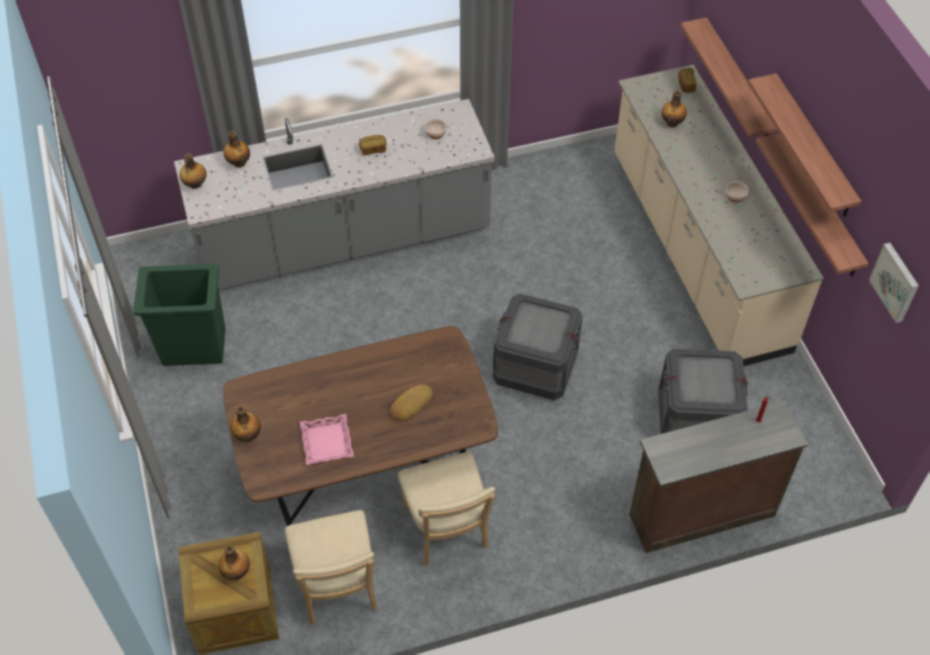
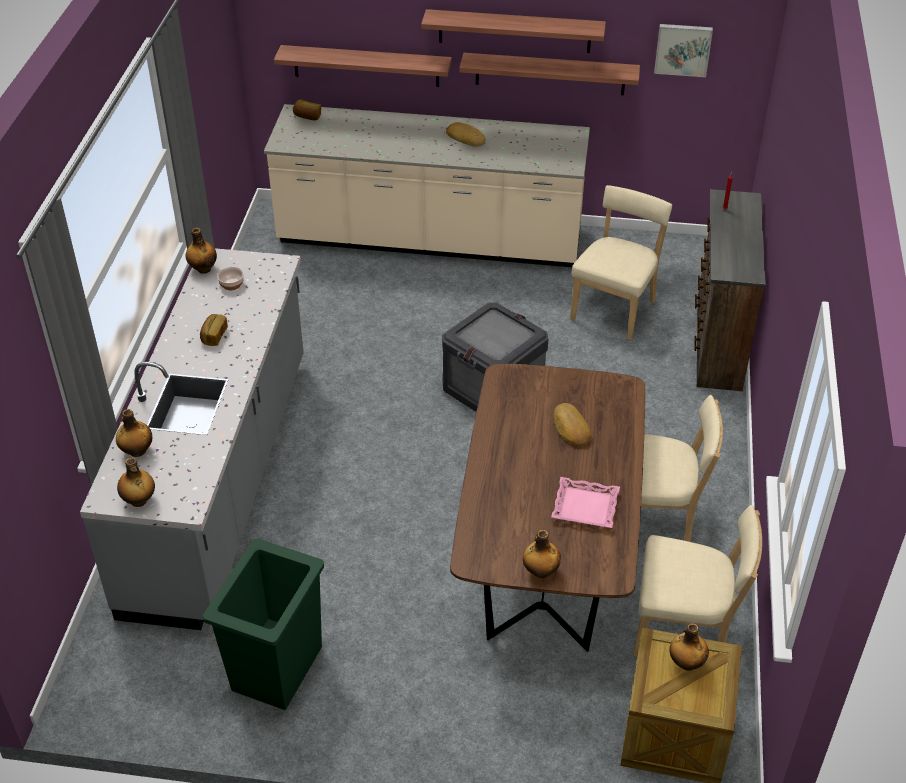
camera: 65 degrees left, 10 degrees down
(672, 123) = (347, 139): bottle -> bottle (203, 269)
(696, 418) = (615, 308): crate -> beige chair
(735, 196) = (466, 137): bowl -> bread

